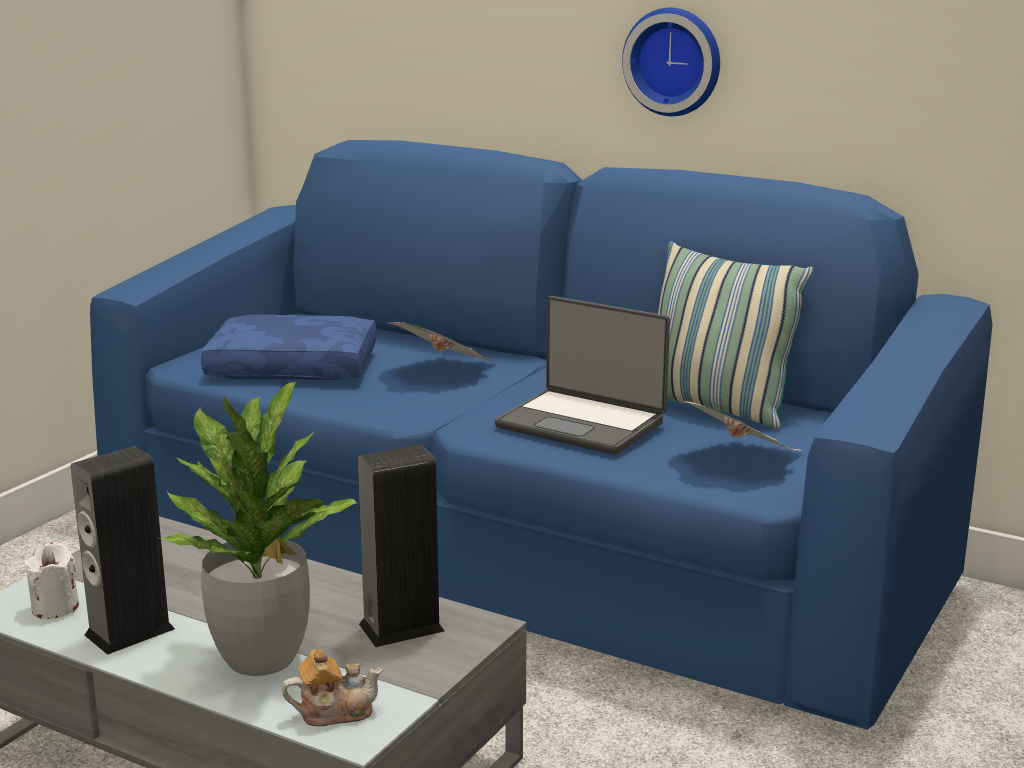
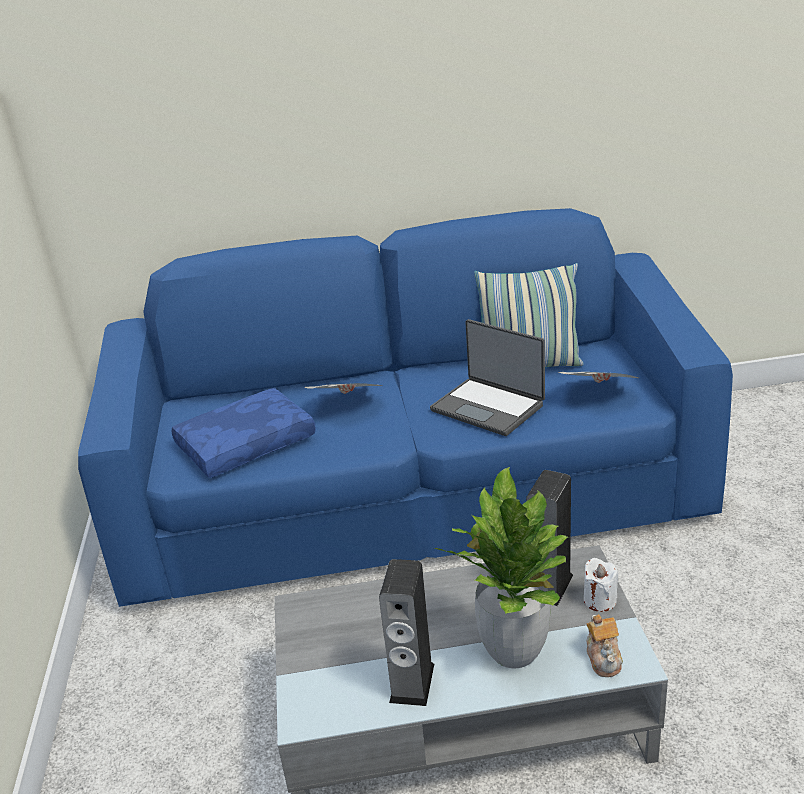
camera: 35 degrees left, 10 degrees up
(55, 608) = (336, 696): white candle -> white candle (599, 600)
(334, 712) = (604, 658): teapot -> teapot turned 135 degrees clockwise
(582, 424) = (488, 407): laptop -> laptop turned 45 degrees clockwise
(674, 61) = (424, 149): wall clock -> none

